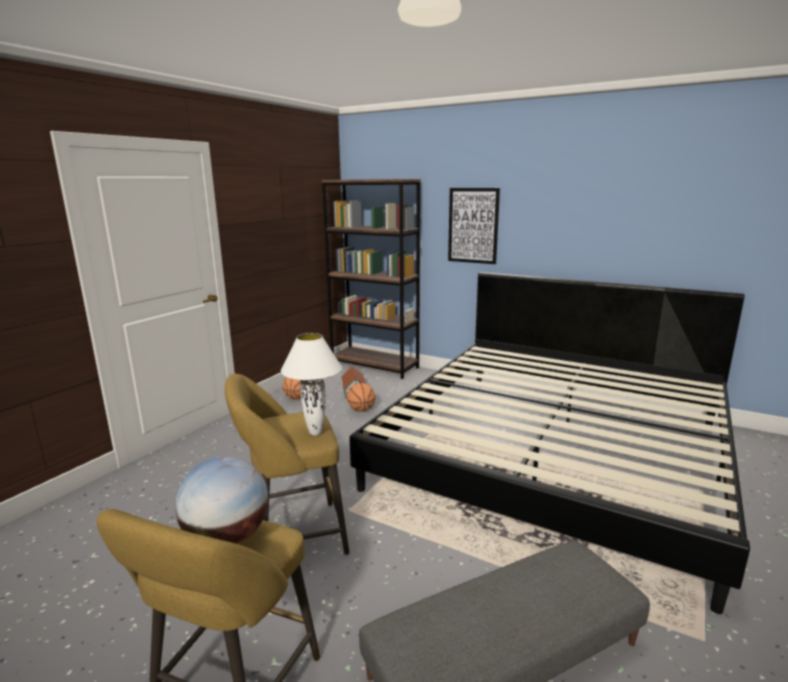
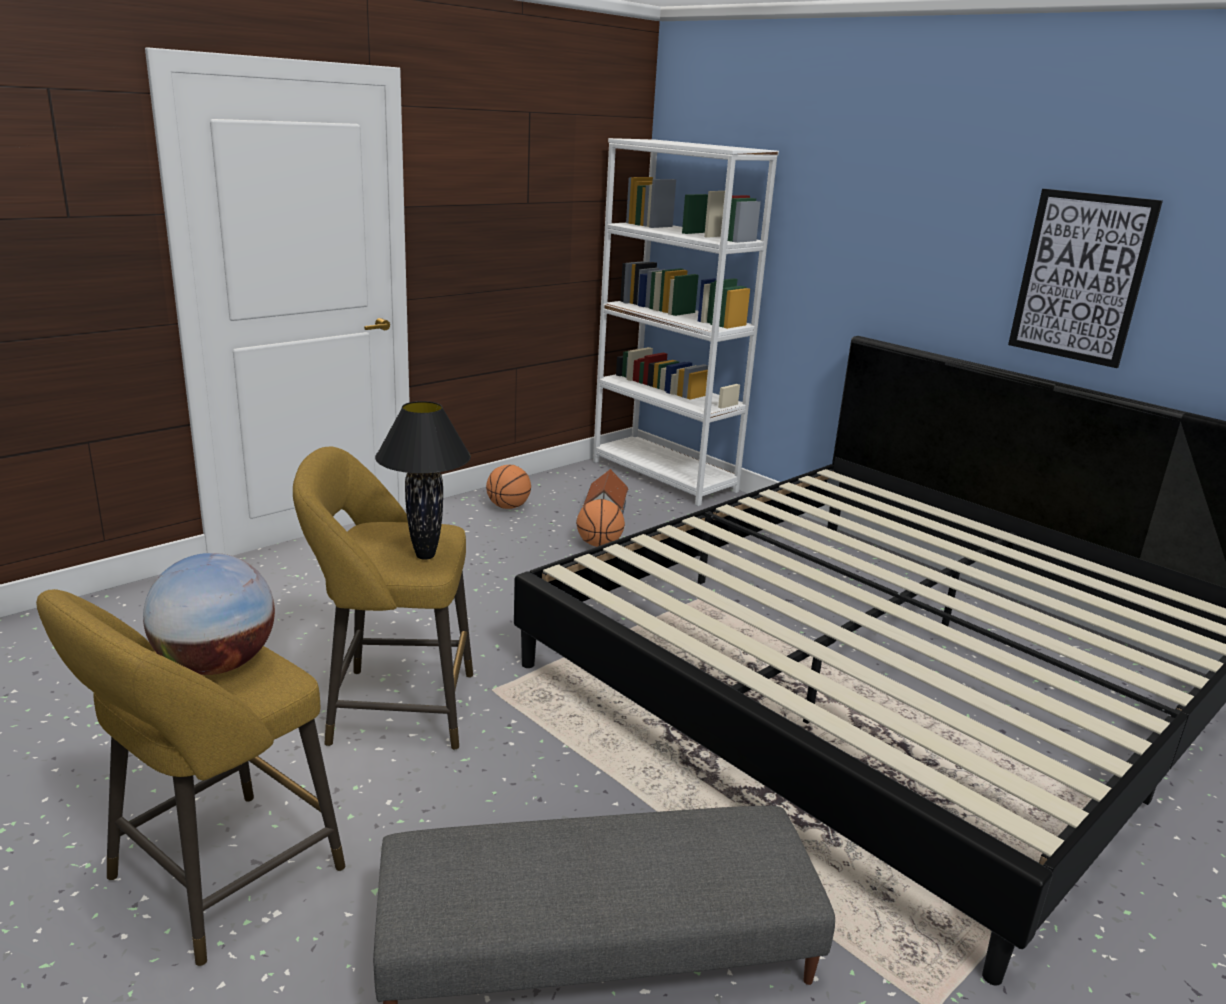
camera: 15 degrees right, 5 degrees up
(316, 433) = (426, 556): white table lamp -> black table lamp
(375, 366) = (664, 476): brown bookcase -> white bookcase
(473, 225) = (857, 248): picture -> picture (1081, 277)

